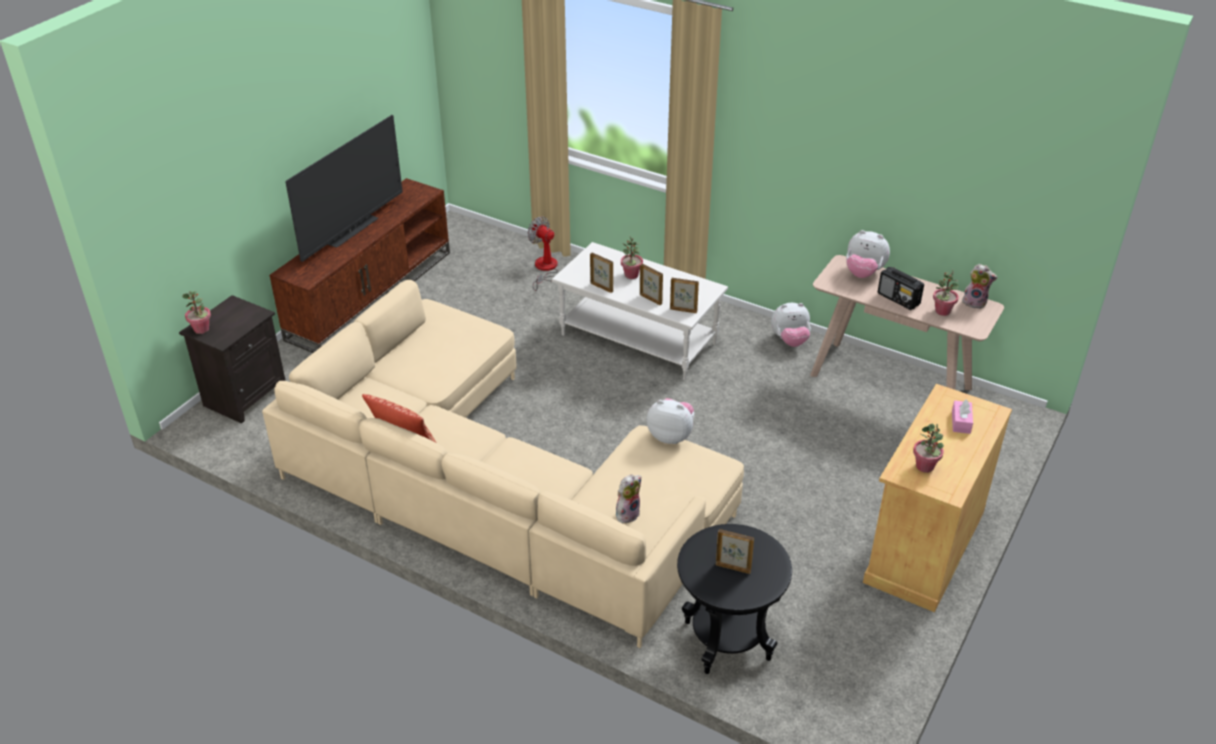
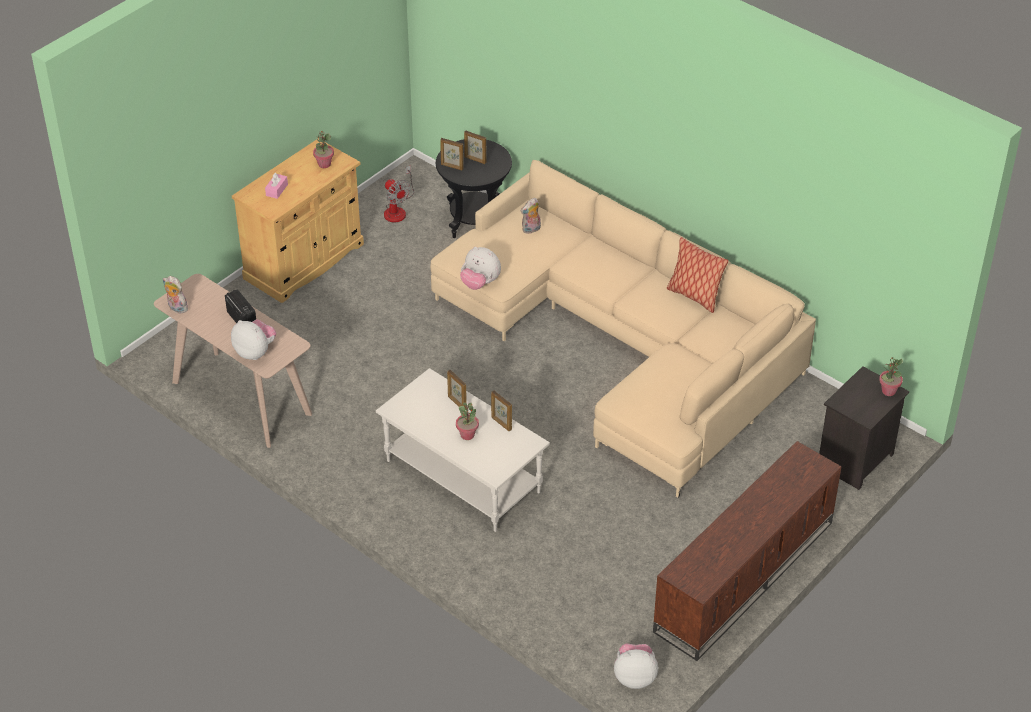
camera: 170 degrees left, 5 degrees up
(353, 231) = (760, 518): television -> none
(544, 269) = (542, 589): fan -> fan (397, 209)
(683, 310) = (430, 386): picture frame -> picture frame (452, 167)
(789, 340) = (311, 455): plush toy -> plush toy (635, 677)
(942, 311) = (212, 303): potted plant -> none

